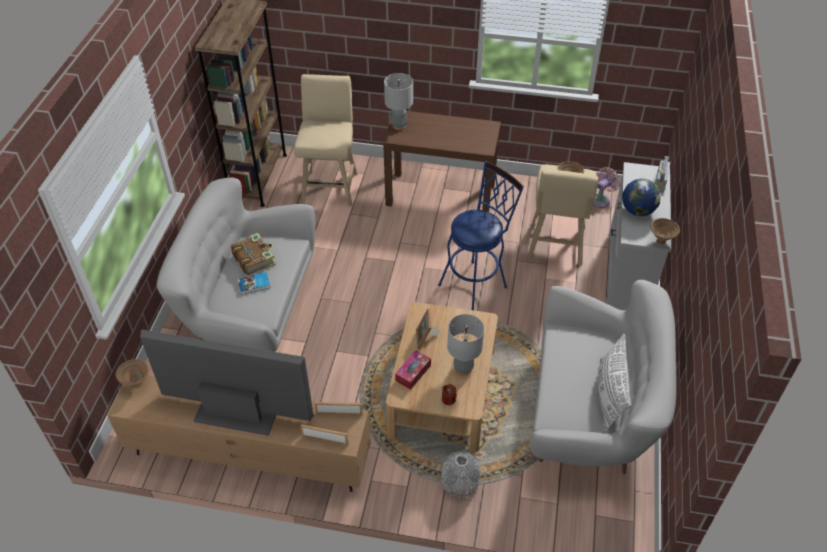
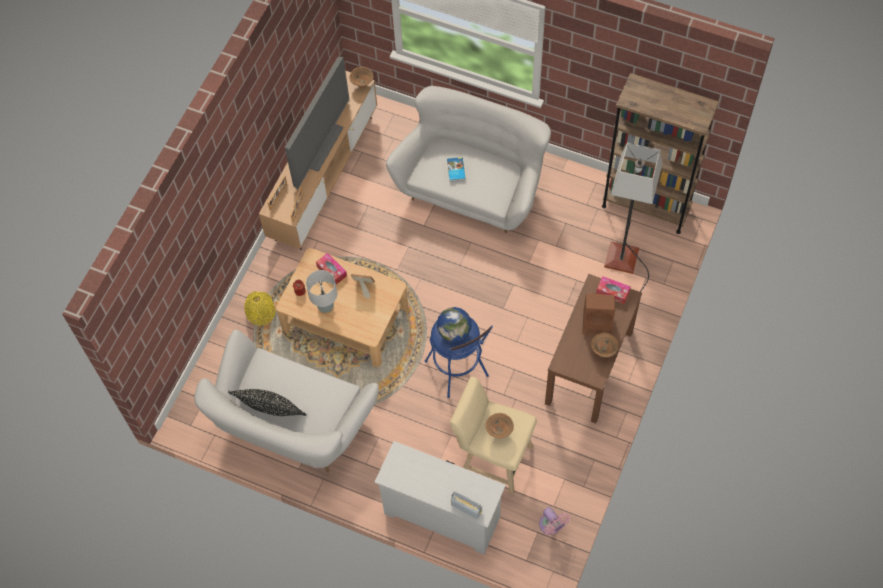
camera: 105 degrees right, 15 degrees up
(254, 258) = (486, 172): book -> none
(330, 185) = (622, 268): beige stool -> floor lamp
(399, 125) = (612, 292): grey table lamp -> tissue box
(434, 131) = (598, 322): none -> brown speaker
(459, 481) = (261, 313): grey vase -> yellow vase
(609, 395) = (270, 409): white pillow -> black pillow
(637, 211) = (431, 471): globe -> globe (454, 332)
(661, 240) = (387, 477): brown bowl -> brown bowl (603, 351)

